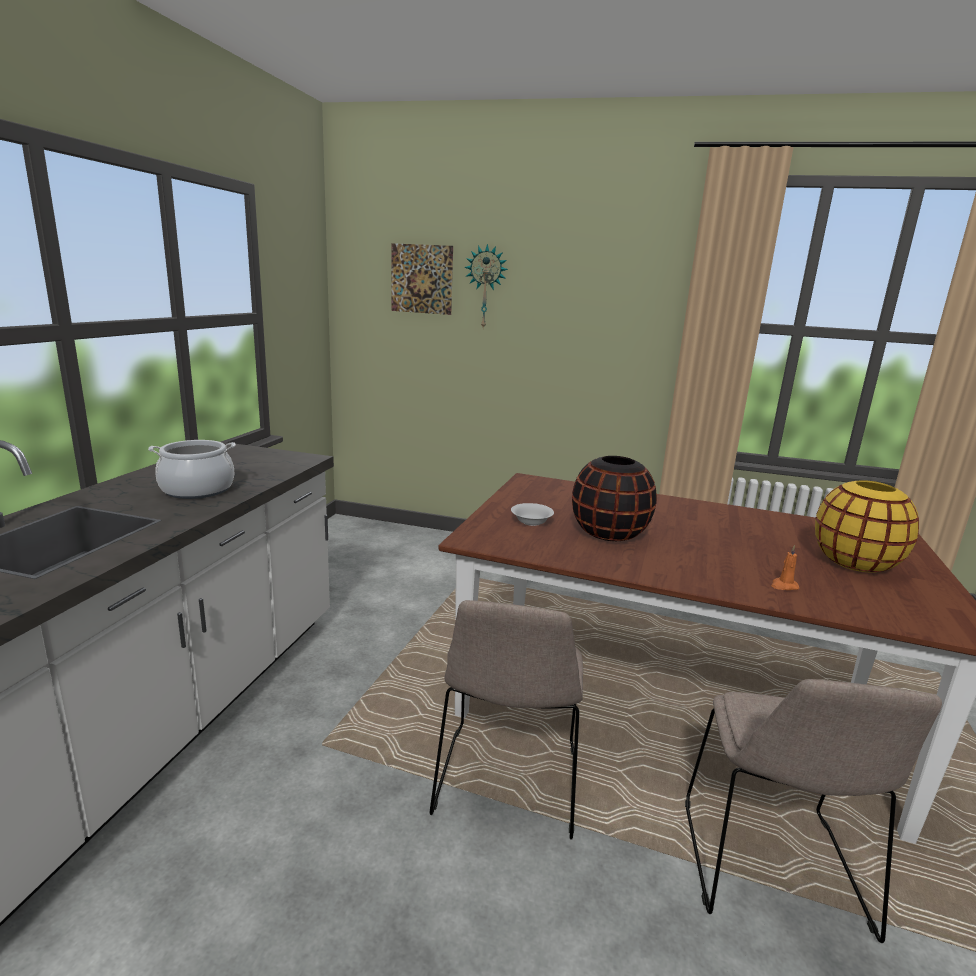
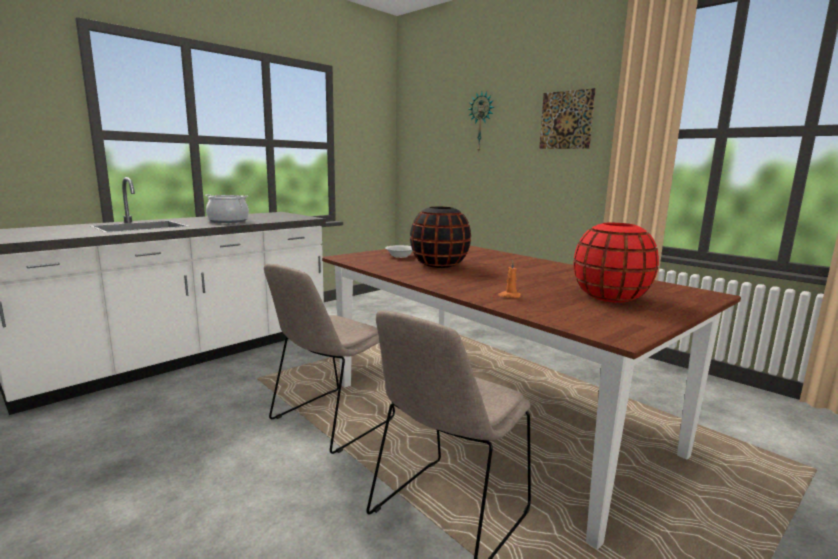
camera: 30 degrees right, 5 degrees down
(421, 279) = (444, 121): picture -> picture (566, 120)
(855, 563) = (610, 297): yellow vase -> red vase

